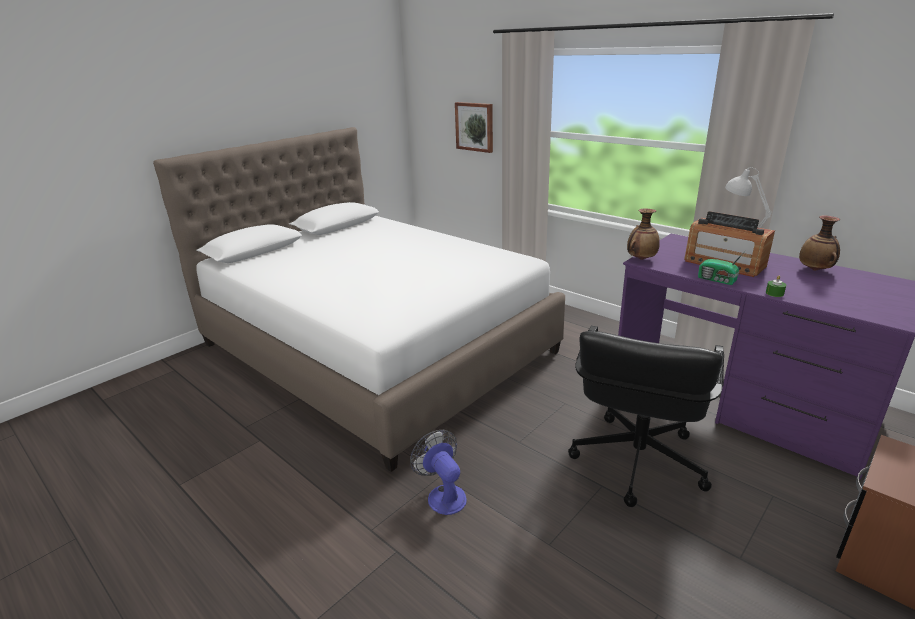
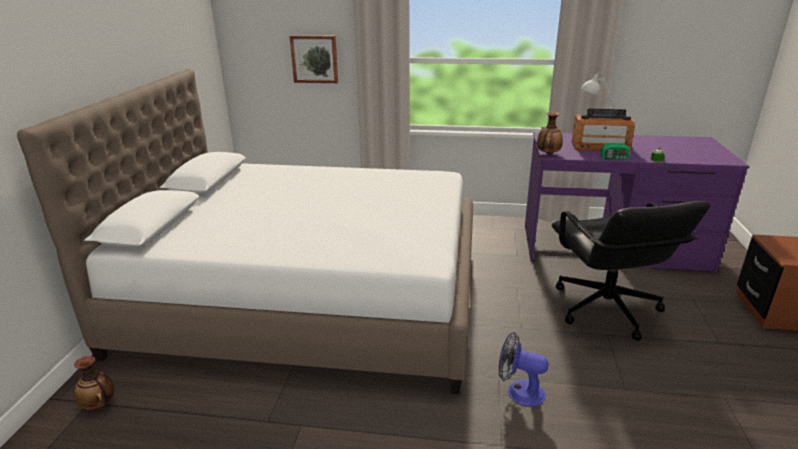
camera: 35 degrees left, 0 degrees up
(815, 270) = (650, 140): vase -> vase (99, 404)

